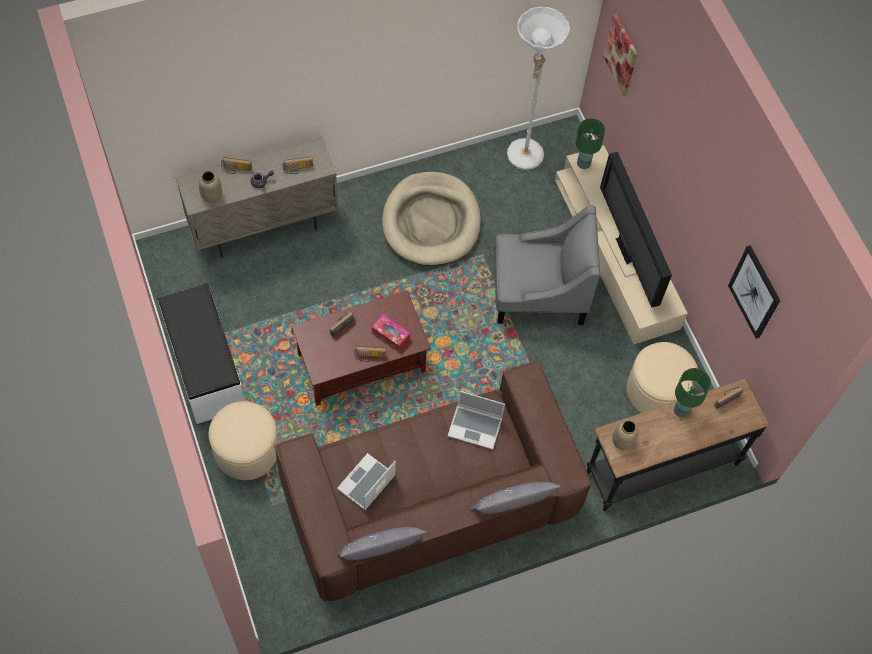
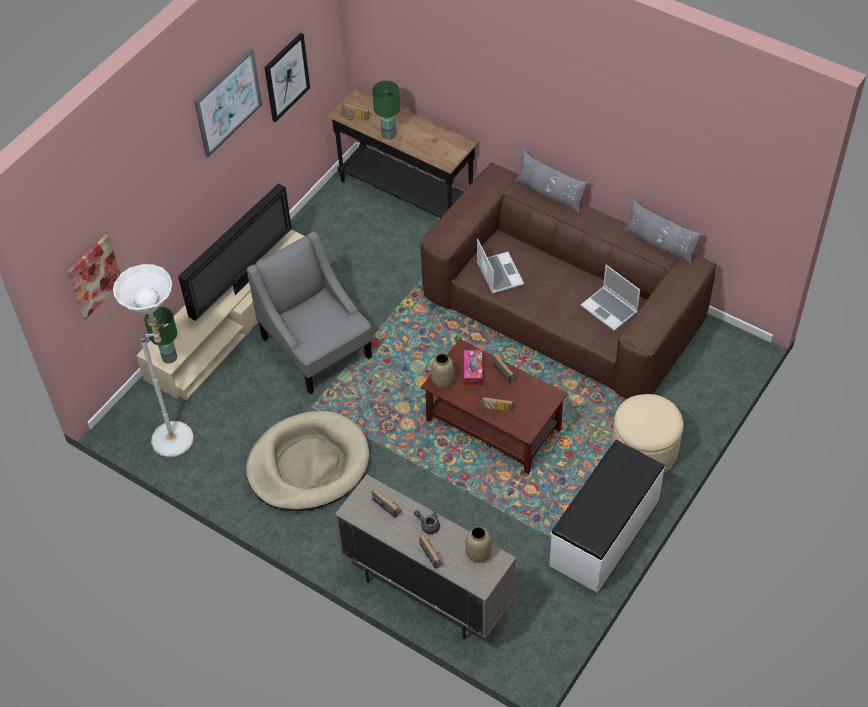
camera: 120 degrees left, 10 degrees down
(366, 483) = (610, 309): laptop -> laptop turned 45 degrees clockwise
(623, 441) = (445, 152): vase -> vase (442, 380)
(657, 390) = (342, 229): beige ottoman -> none
(722, 194) = (227, 102): none -> picture

